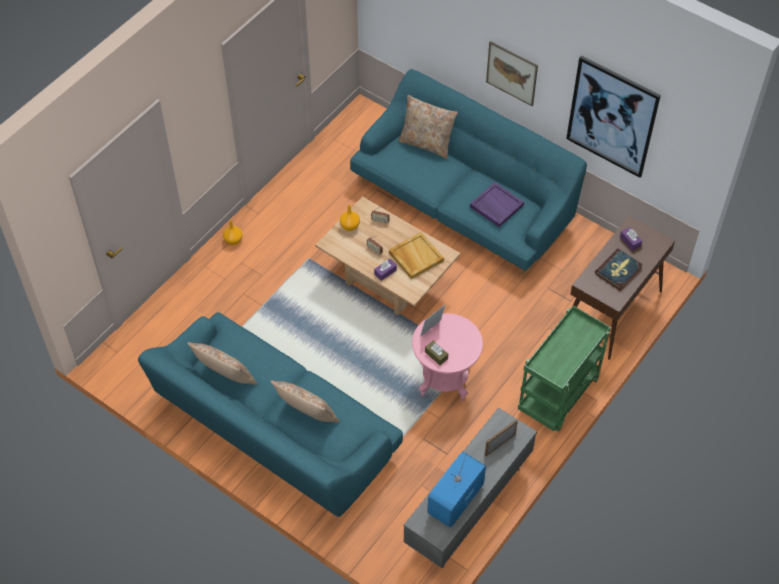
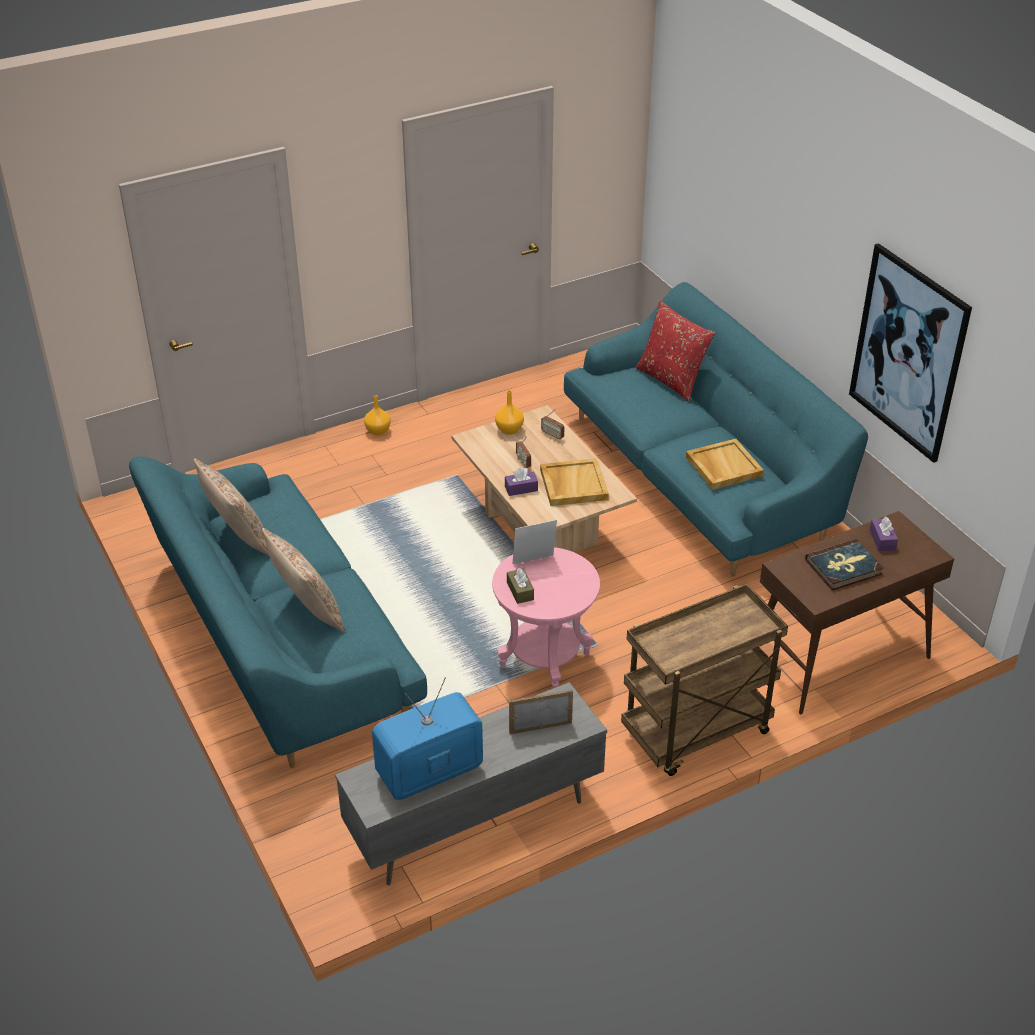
camera: 25 degrees right, 15 degrees down
(426, 143) = (672, 380): beige pillow -> red pillow
(496, 206) = (723, 466): purple tray -> beige tray
(512, 73) = (796, 284): picture -> none
(558, 397) = (696, 734): green cart -> brown cart

